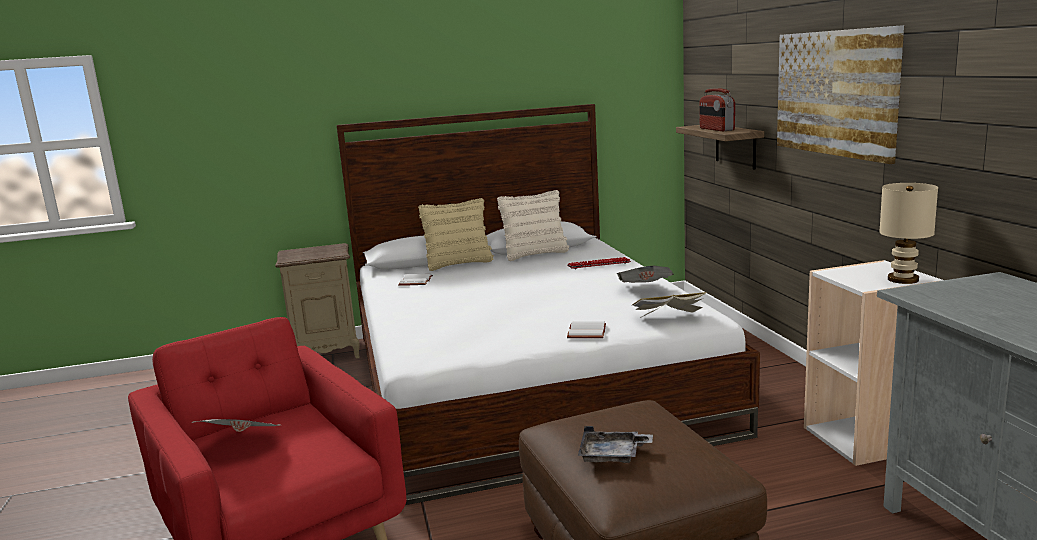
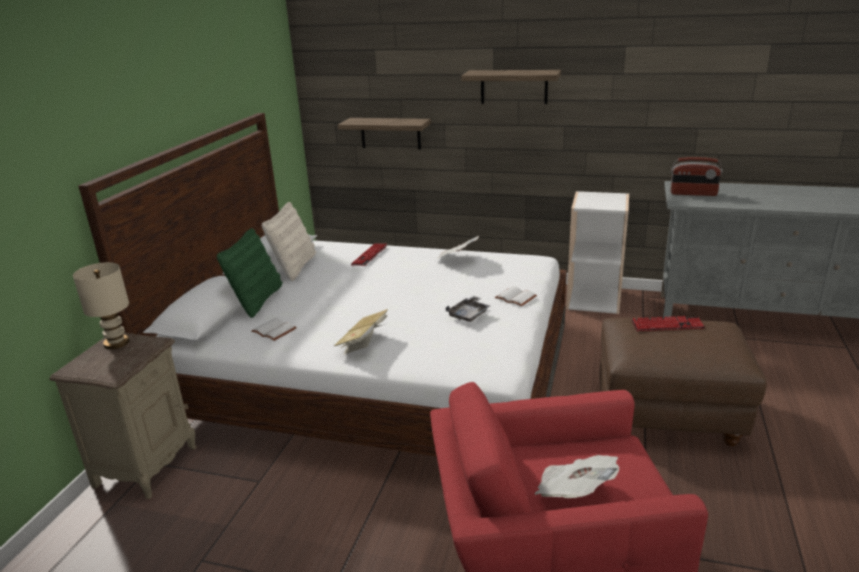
camera: 60 degrees left, 10 degrees up
(459, 264) = (257, 302): beige pillow -> green pillow
(612, 455) = (699, 346): grey tray -> grey tray (469, 314)
(651, 426) = (667, 325): none -> keyboard
(669, 319) = (525, 269): book -> book (365, 343)
(716, 129) = (388, 122): radio -> radio (693, 194)
(834, 93) = (514, 87): picture -> shelf
(902, 279) = (615, 198): beige table lamp -> beige table lamp (116, 343)

